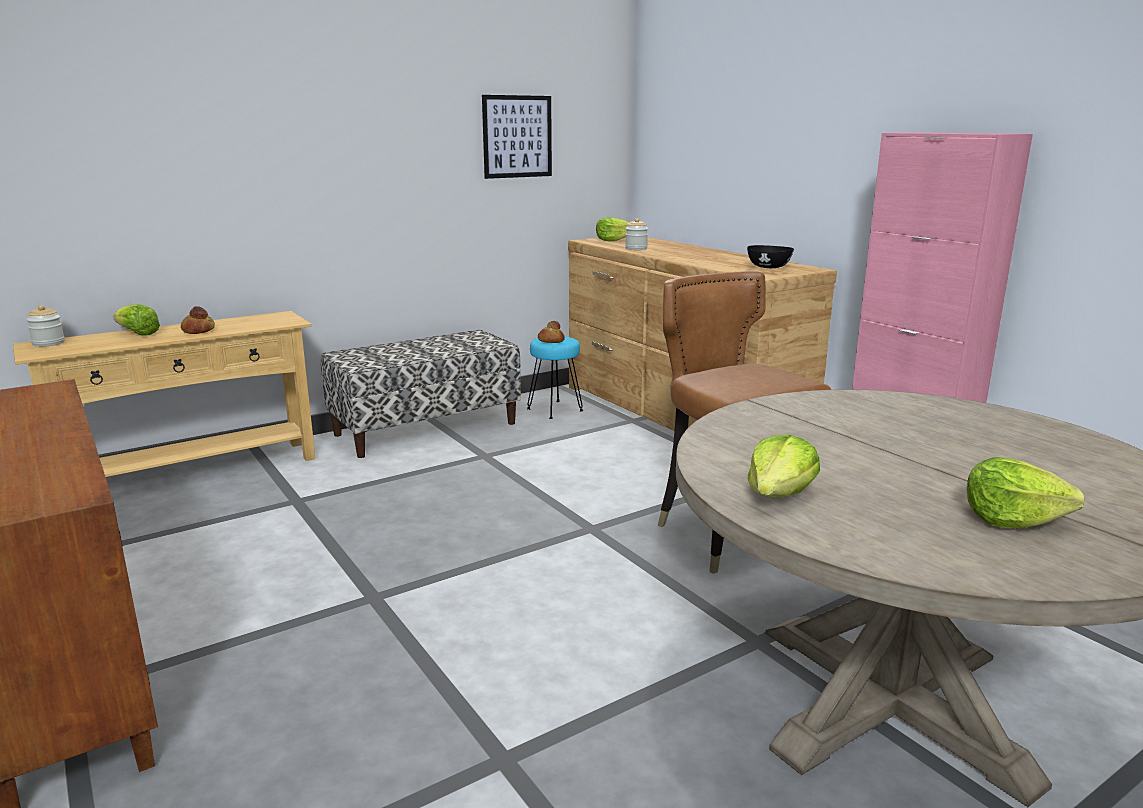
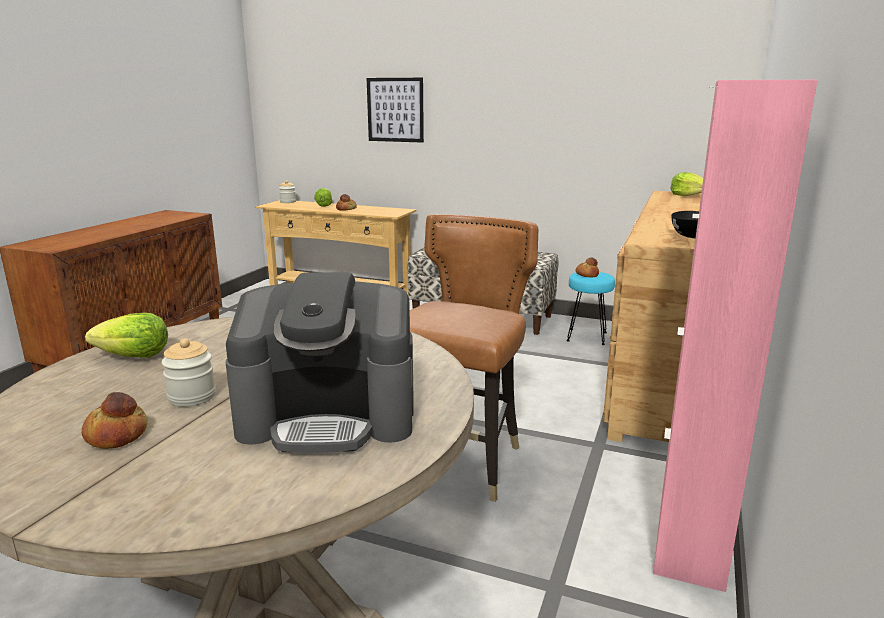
camera: 55 degrees right, 0 degrees up
(517, 136) = (615, 92): picture -> picture (395, 110)
(636, 248) = (668, 204): jar -> jar (192, 396)
(1003, 444) = (329, 416): none -> coffee machine
(1011, 519) = (118, 435): lettuce -> bread

